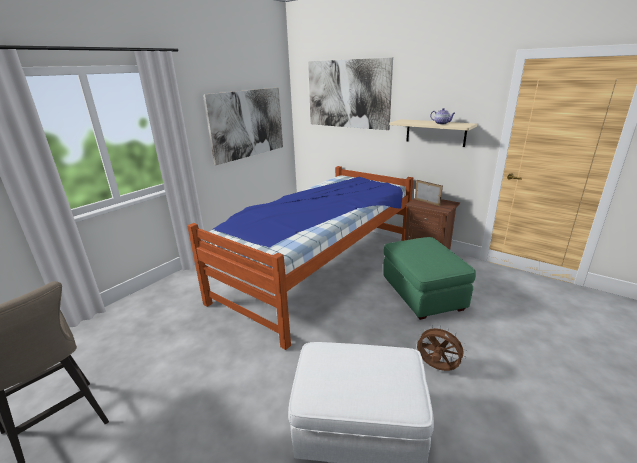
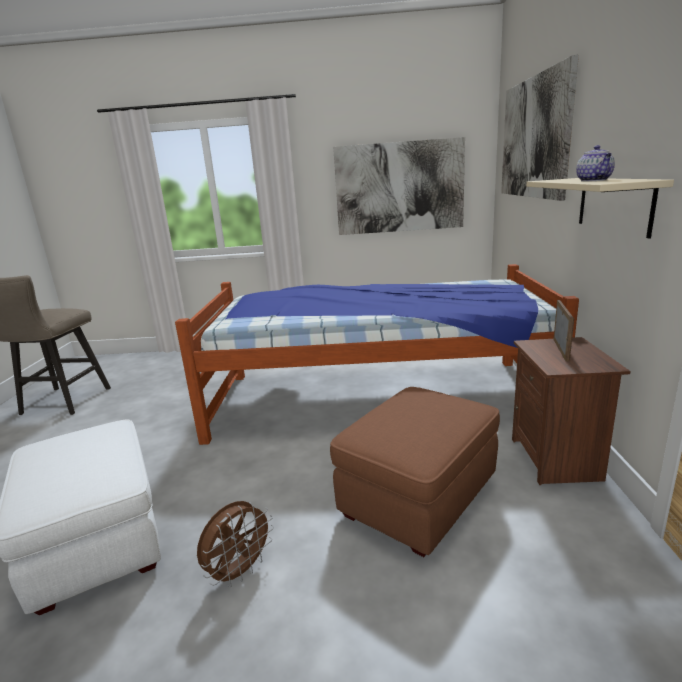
camera: 55 degrees right, 5 degrees down
(423, 294) = (418, 497): green ottoman -> brown ottoman
(436, 367) = (240, 571): brown fan -> brown fan turned 45 degrees clockwise

